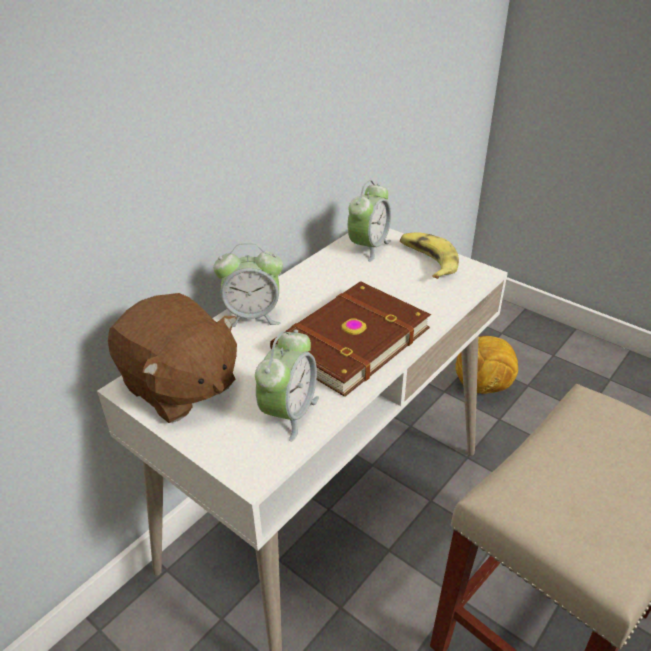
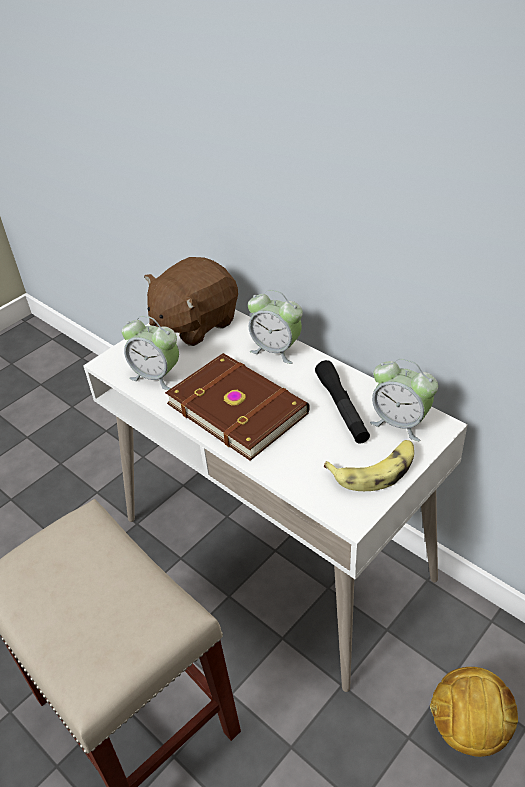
camera: 95 degrees right, 5 degrees up
(252, 316) = (276, 350): alarm clock -> alarm clock turned 60 degrees counterclockwise
(350, 275) = (342, 408): none -> black flashlight

